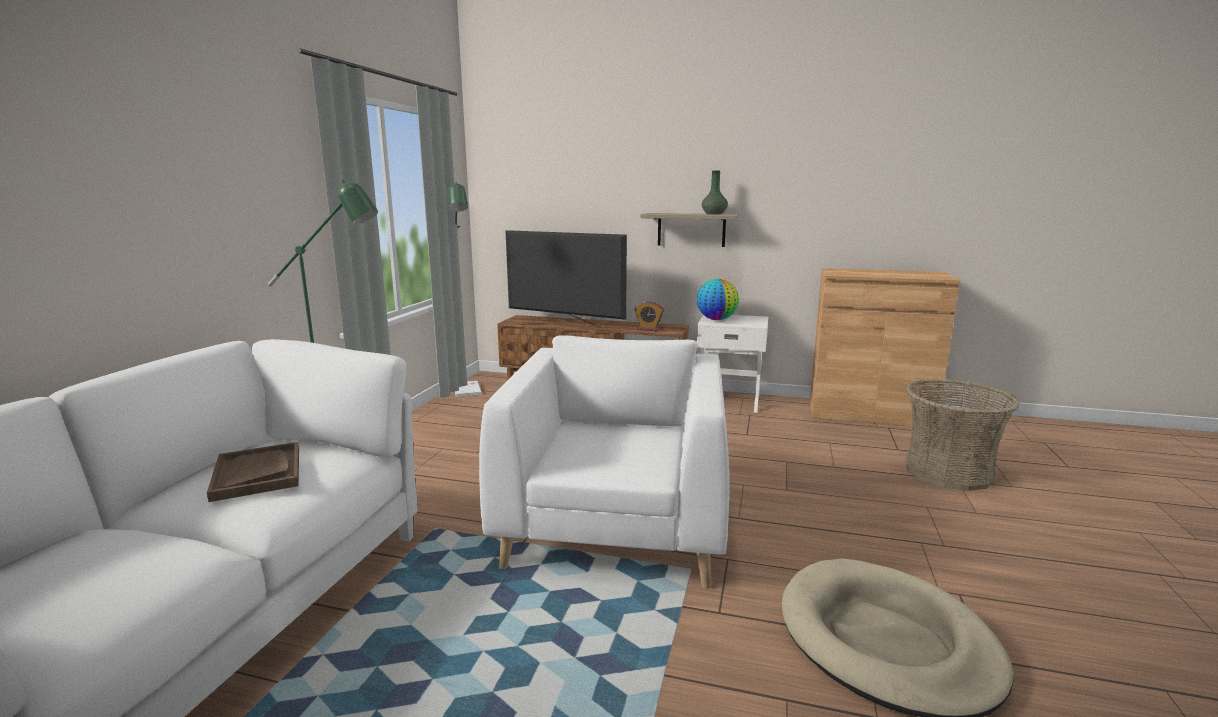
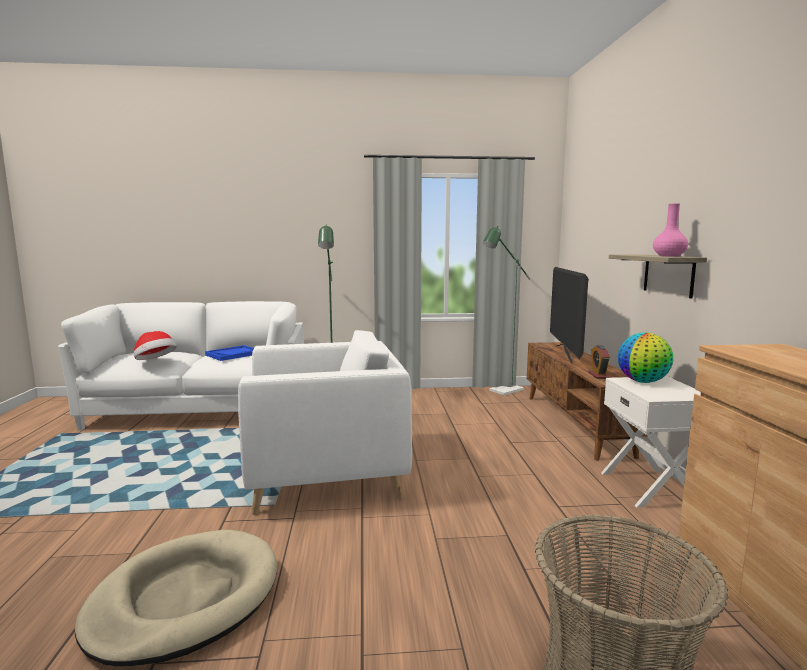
camera: 70 degrees right, 5 degrees down
(163, 564) = (155, 361): none -> hat
(257, 473) = (233, 354): brown tray -> blue tray
(714, 214) = (668, 256): green vase -> pink vase

